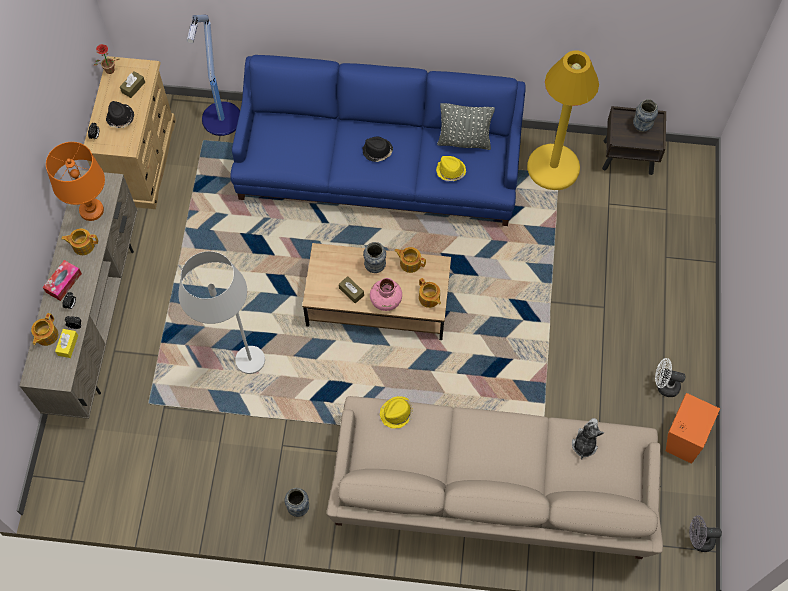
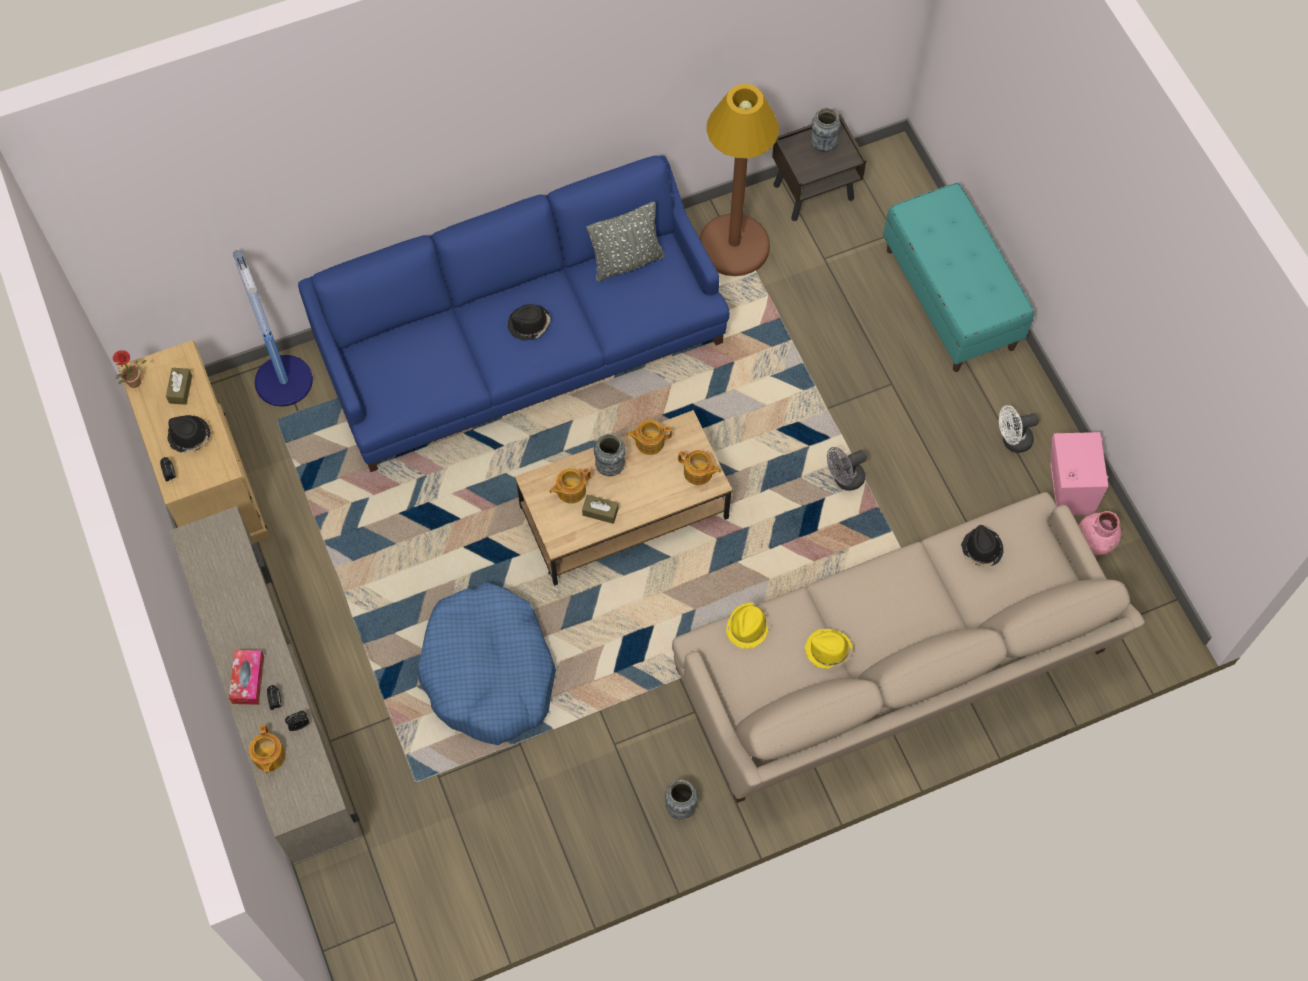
camera: 30 degrees left, 0 degrees up
(68, 345) = (305, 754): yellow tissue box -> none
(83, 245) = (242, 620): teapot -> teapot (570, 490)
(91, 210) = (224, 571): orange table lamp -> none
(234, 359) = (489, 671): white floor lamp -> blue dog bed
(385, 300) = (648, 501): pink vase -> pink vase (1094, 540)
(450, 171) = (633, 306): yellow hat -> yellow hat (828, 651)
(553, 167) = (734, 246): yellow floor lamp -> brown floor lamp
(584, 444) = (981, 549): plush toy -> black hat
(679, 270) = (950, 298): none -> turquoise bench
(683, 437) = (1068, 489): orange speaker -> pink speaker
(698, 540) = (1151, 597): grey fan -> grey fan (844, 479)

